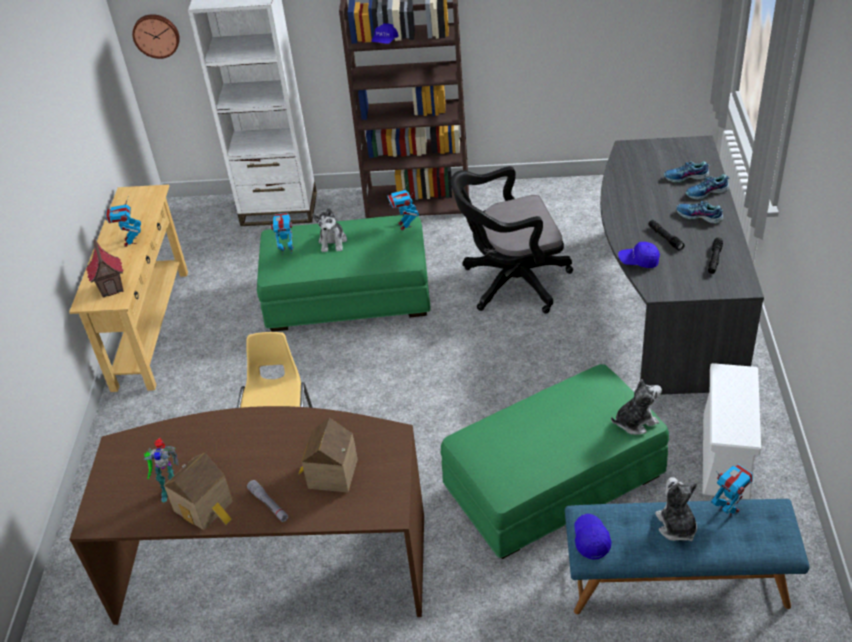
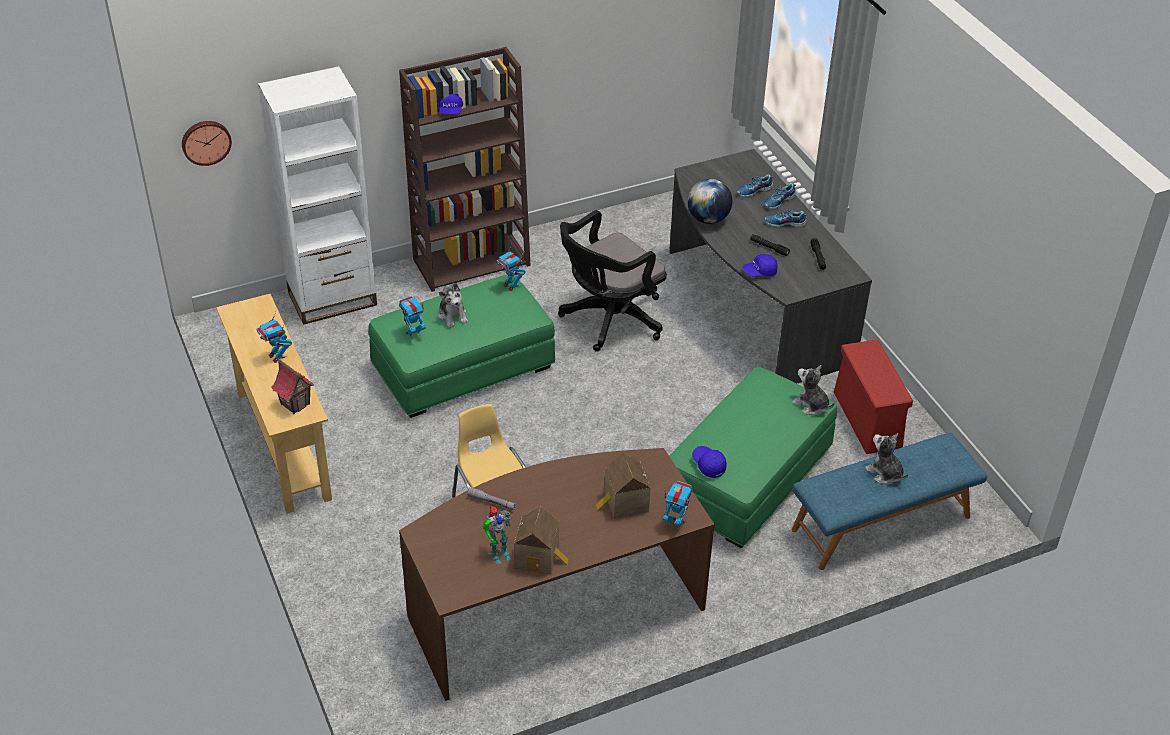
camera: 30 degrees left, 0 degrees up
(269, 504) = (590, 539): grey flashlight -> grey flashlight (492, 502)
(591, 540) = (830, 501): blue cap -> blue cap (708, 465)
(617, 196) = (708, 219): none -> globe
(635, 421) = (811, 405): plush toy -> plush toy turned 90 degrees counterclockwise
(726, 456) = (868, 421): white storage box -> red storage box
(728, 509) = (914, 451): toy robot -> toy robot (675, 523)

